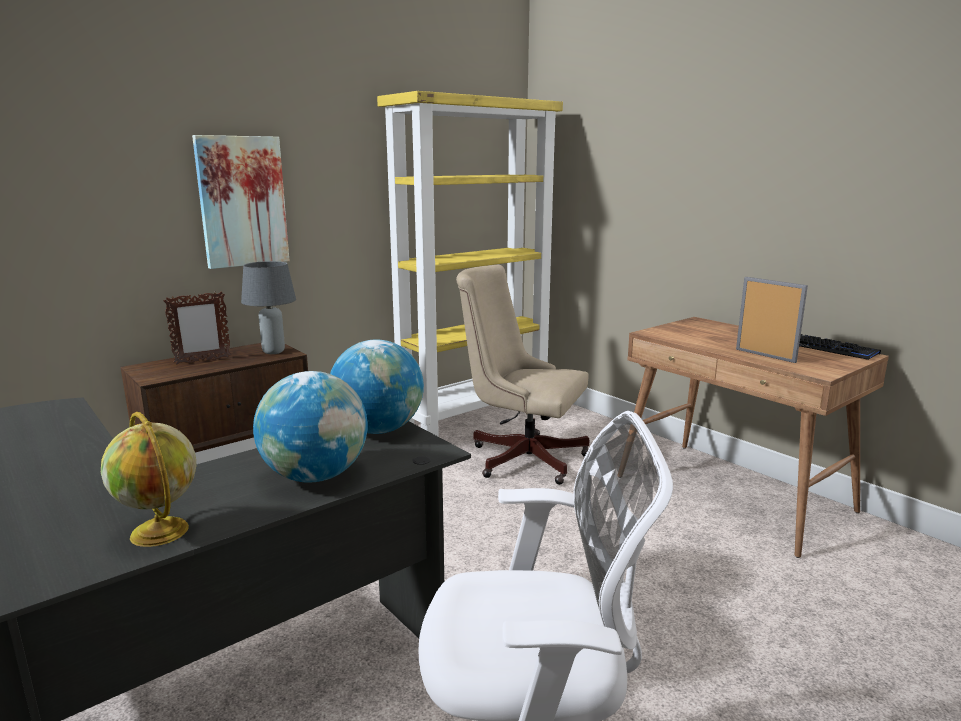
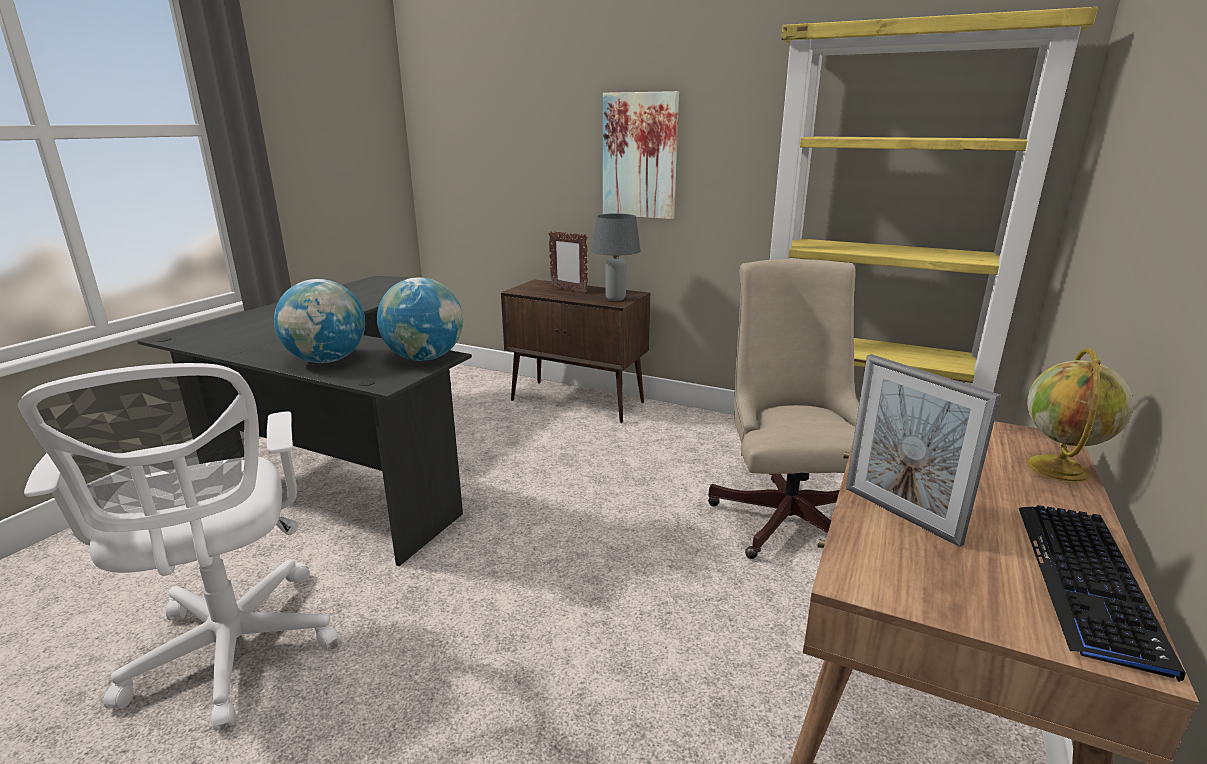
camera: 65 degrees right, 5 degrees up
(161, 532) = (241, 347): globe -> globe (1059, 470)
(765, 355) = (900, 515): picture frame -> picture frame turned 120 degrees clockwise

